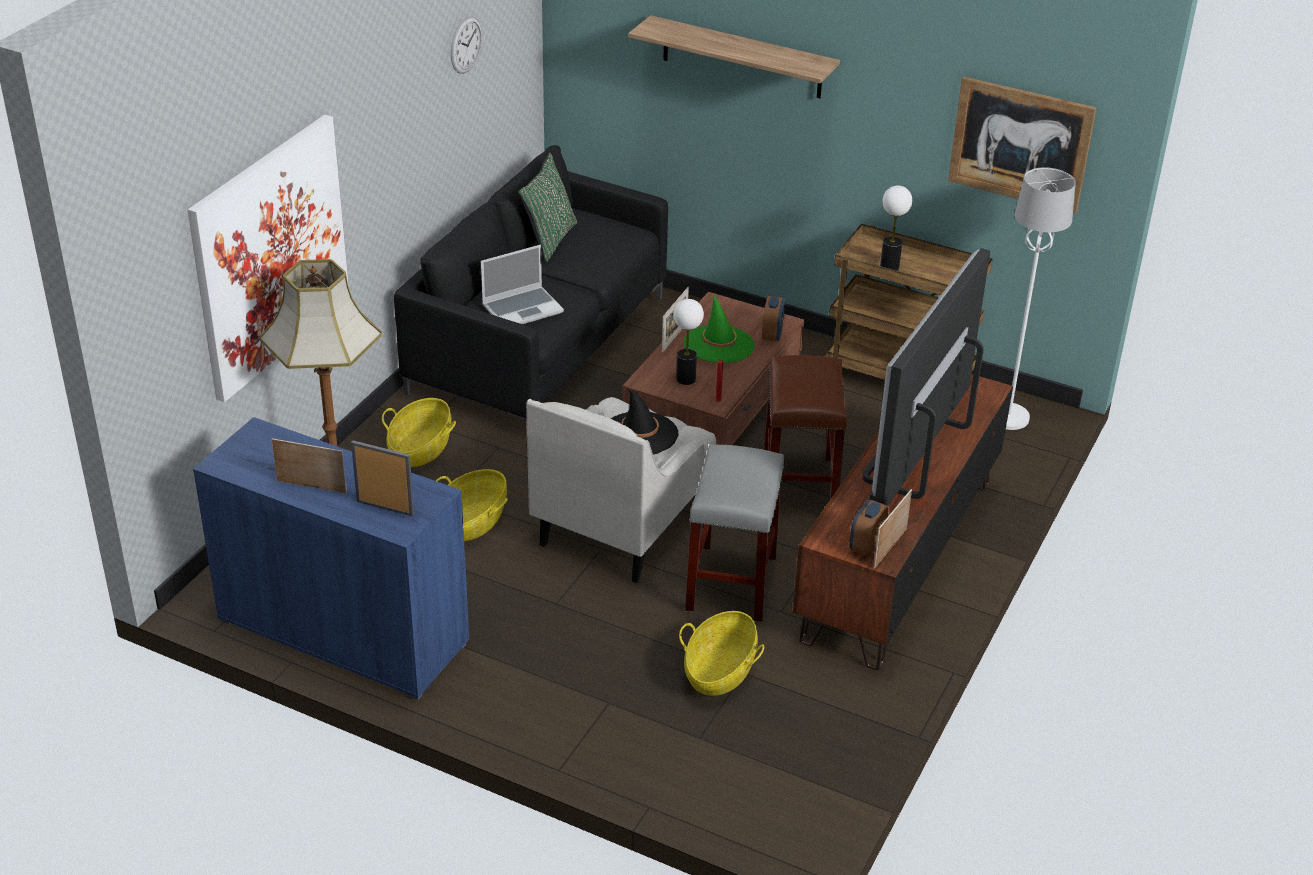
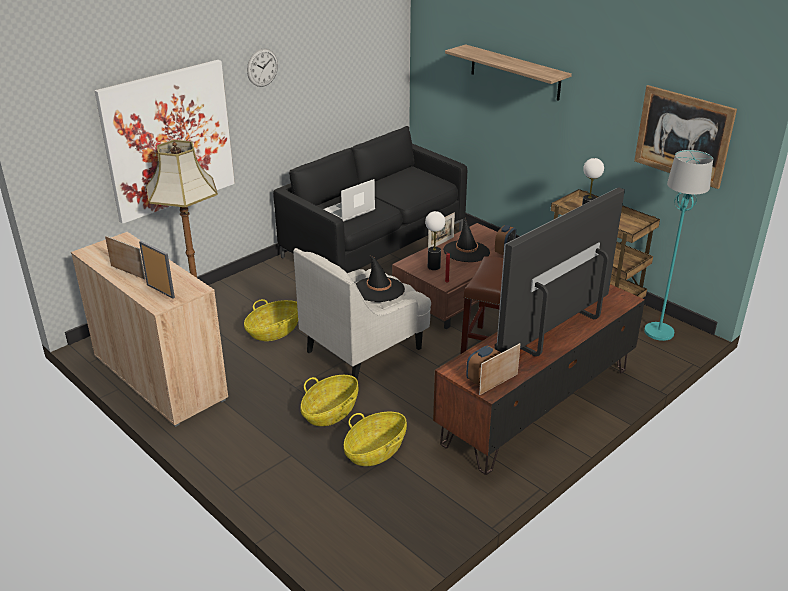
camera: 20 degrees right, 5 degrees down
(343, 631) = (160, 377): blue cabinet -> beige cabinet
(420, 449) = (271, 287): basket -> basket (330, 412)
(466, 45) = (343, 47): wall clock -> wall clock (262, 67)
(523, 308) = (349, 211): laptop -> laptop turned 150 degrees clockwise
(549, 239) = (388, 179): green pillow -> none
(719, 345) = (466, 251): green hat -> black hat
(732, 584) = (415, 398): grey stool -> none
(1008, 418) = (659, 332): white floor lamp -> turquoise floor lamp

